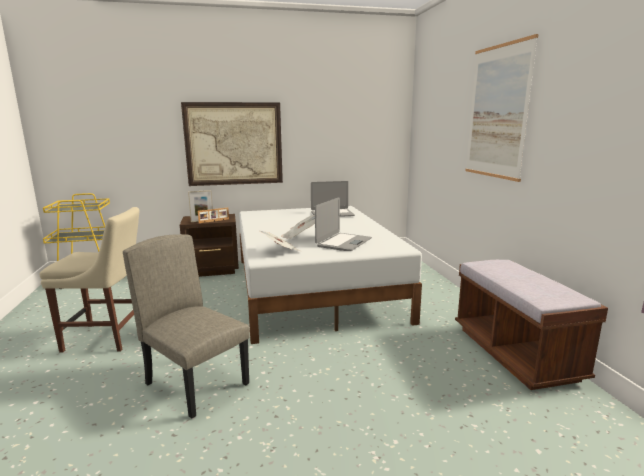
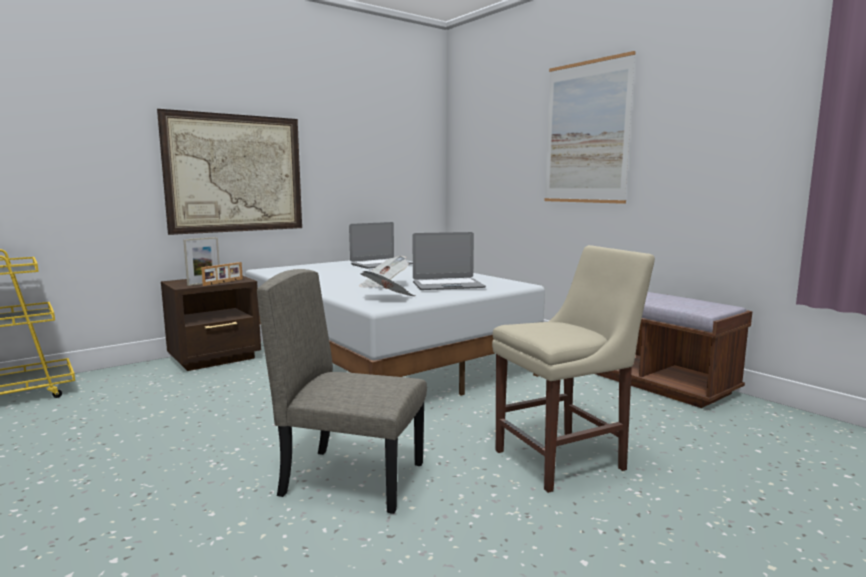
camera: 25 degrees left, 5 degrees down
(108, 337) = (141, 459): beige chair -> beige chair (565, 459)
(343, 242) = (448, 286): laptop -> laptop turned 75 degrees clockwise

